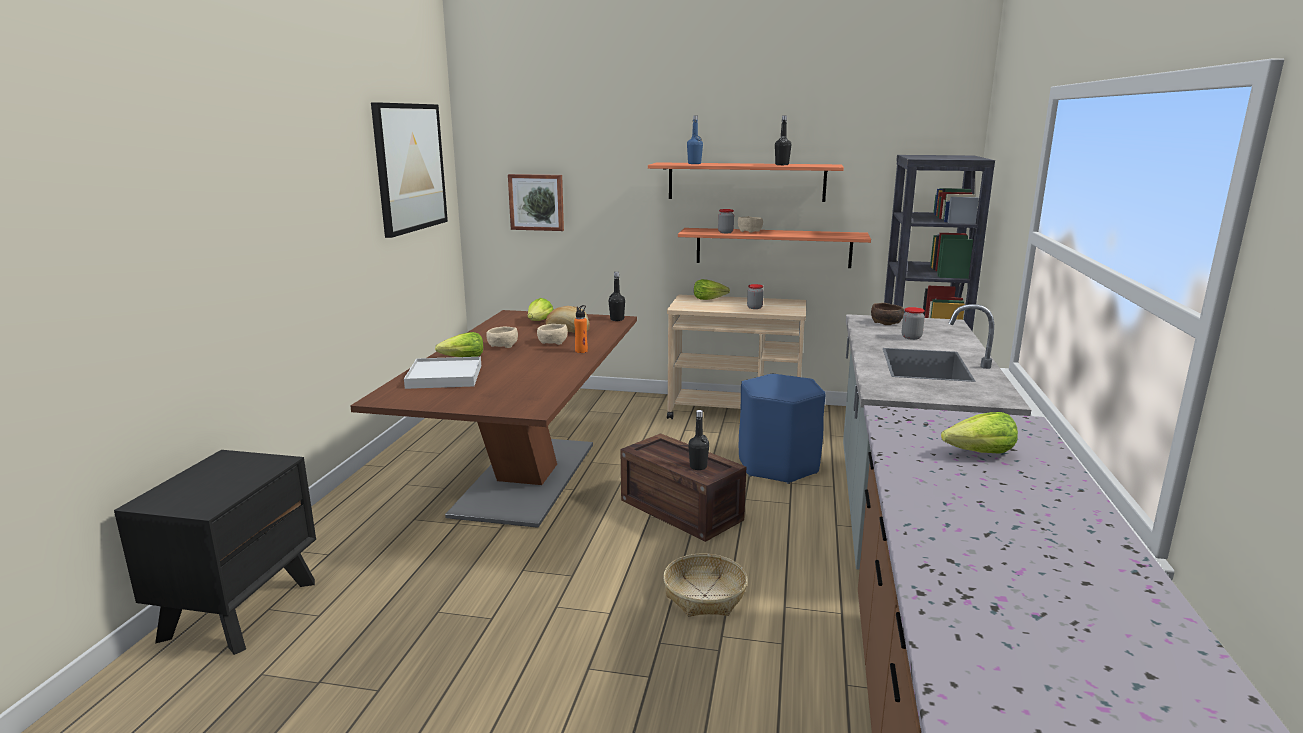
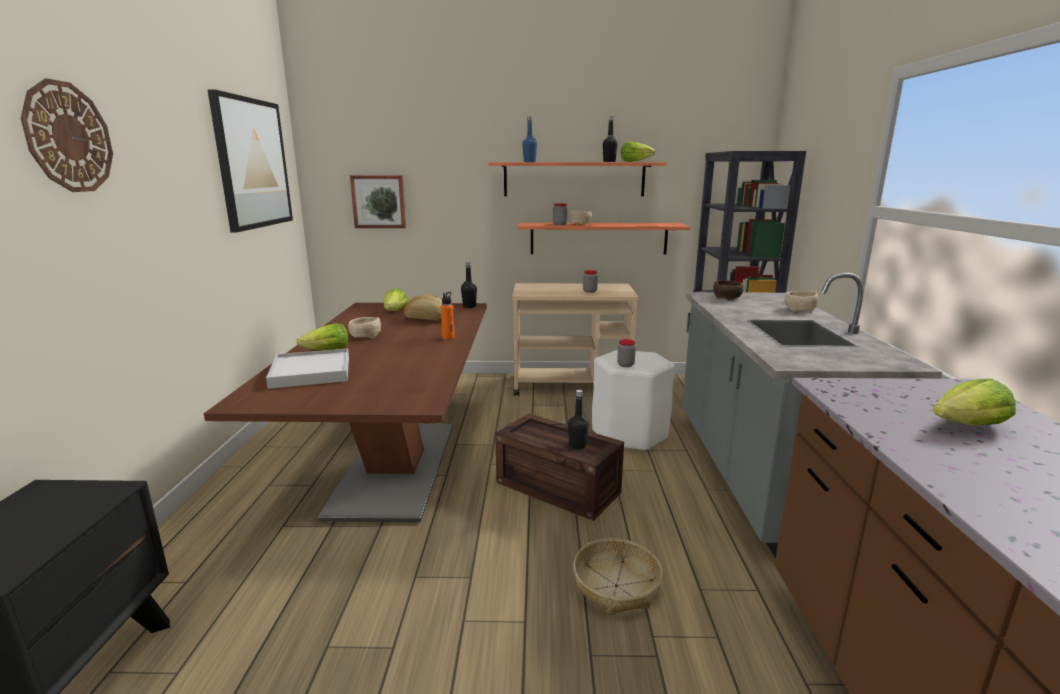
camera: 10 degrees left, 0 degrees up
(257, 166) = (68, 137): none -> wall clock
(552, 342) = (415, 330): beige bowl -> beige bowl (799, 310)
(709, 299) = (545, 286): lettuce -> lettuce (635, 162)
(778, 466) = (629, 434): blue stool -> white stool
(911, 337) = (761, 309): jar -> jar (625, 365)

